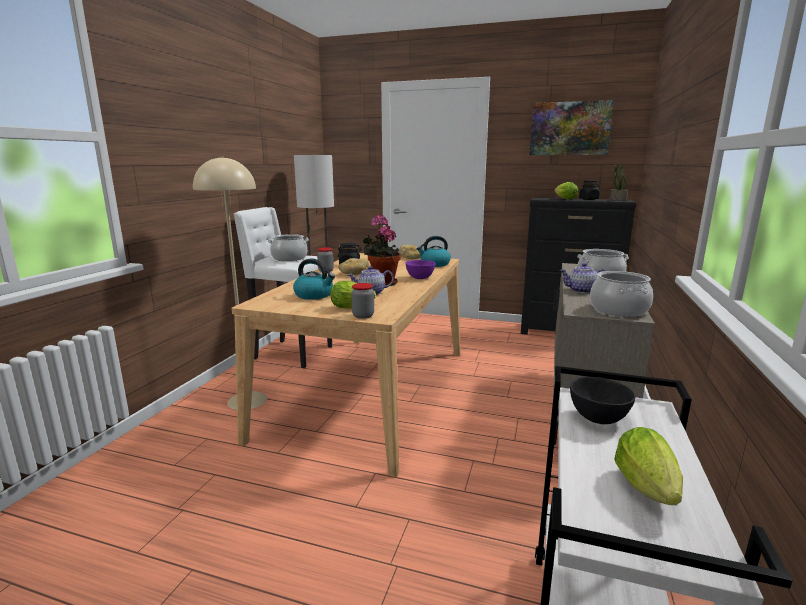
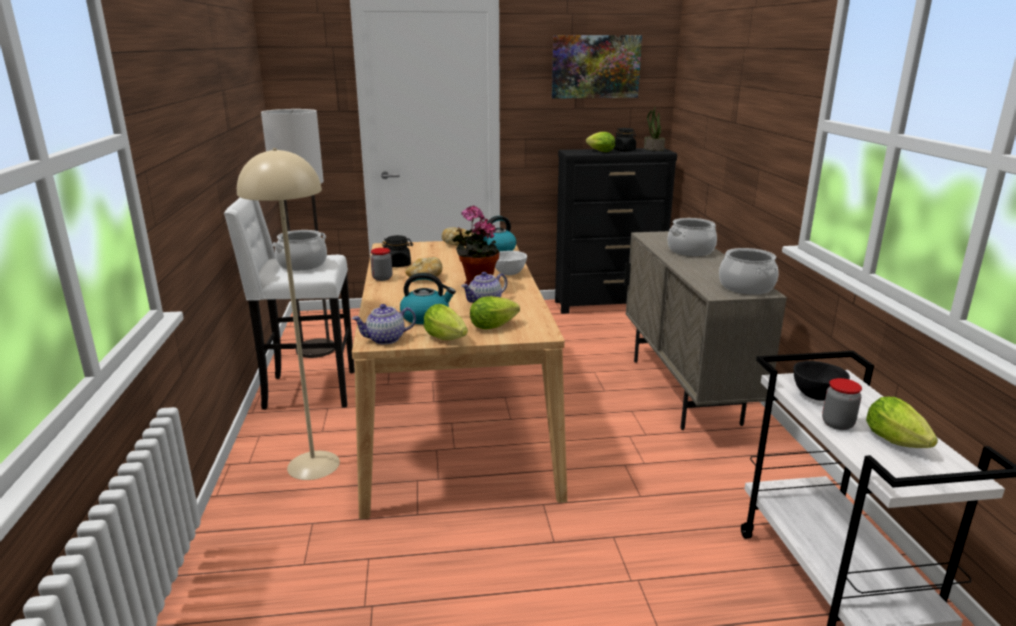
camera: 25 degrees left, 5 degrees up
(305, 310) = (448, 339): none -> lettuce
(363, 316) = (521, 335): jar -> jar (837, 424)
(419, 278) = (508, 273): purple bowl -> white bowl
(581, 290) = (691, 268): teapot -> teapot (385, 339)

